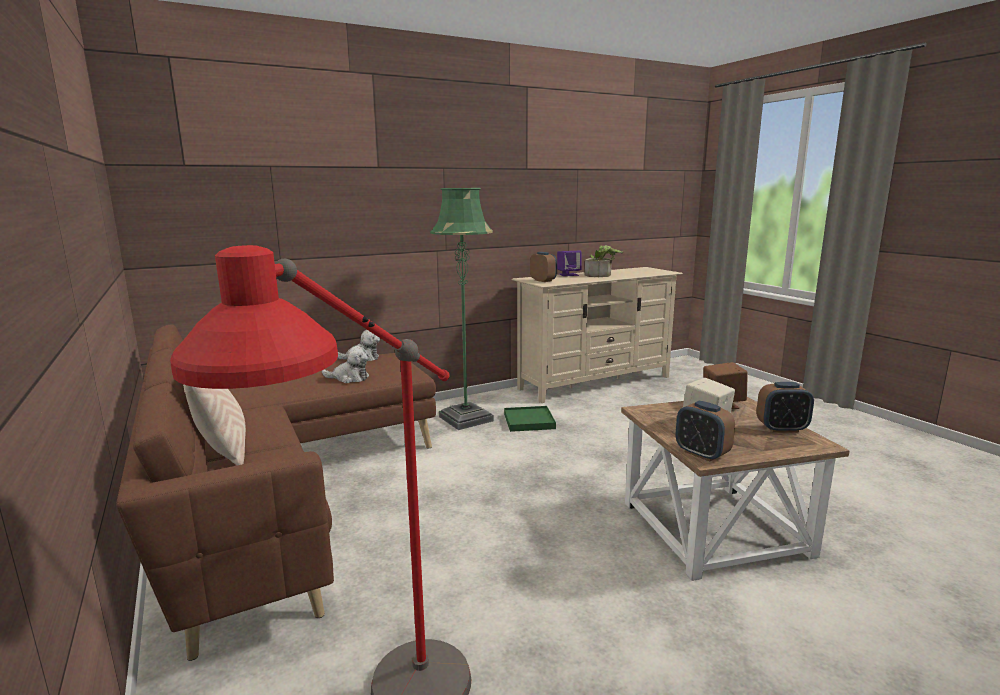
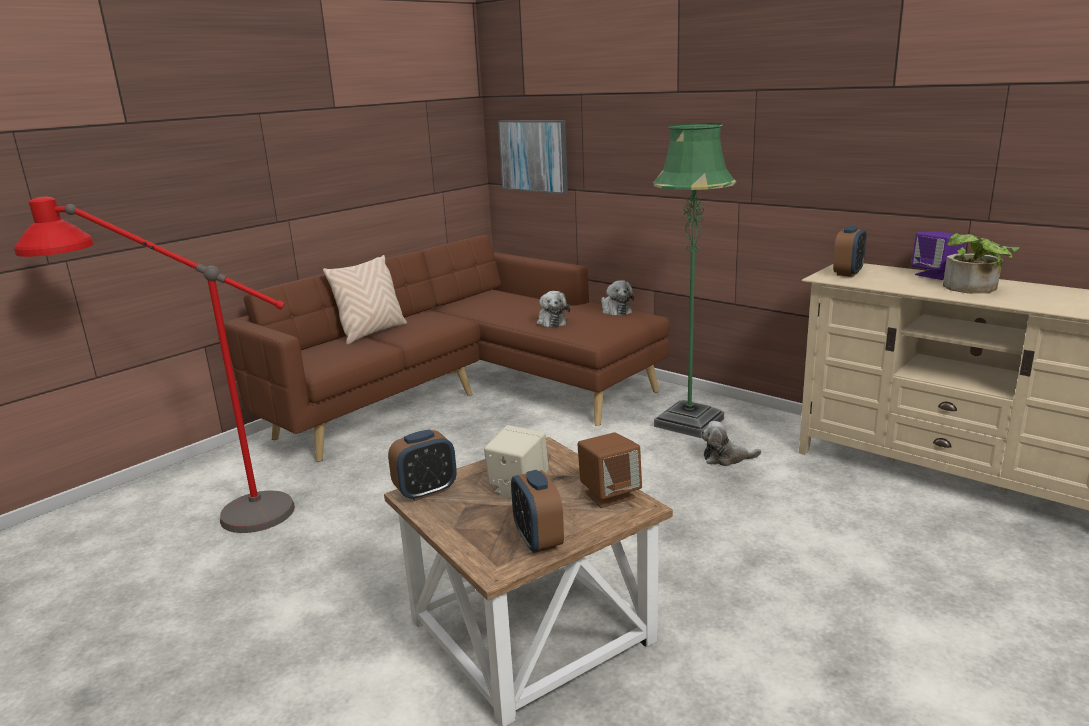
camera: 70 degrees right, 5 degrees up
(208, 230) = (534, 156): none -> picture
(529, 421) = (726, 458): green tray -> plush toy
(702, 454) = (426, 491): alarm clock -> alarm clock turned 150 degrees counterclockwise

